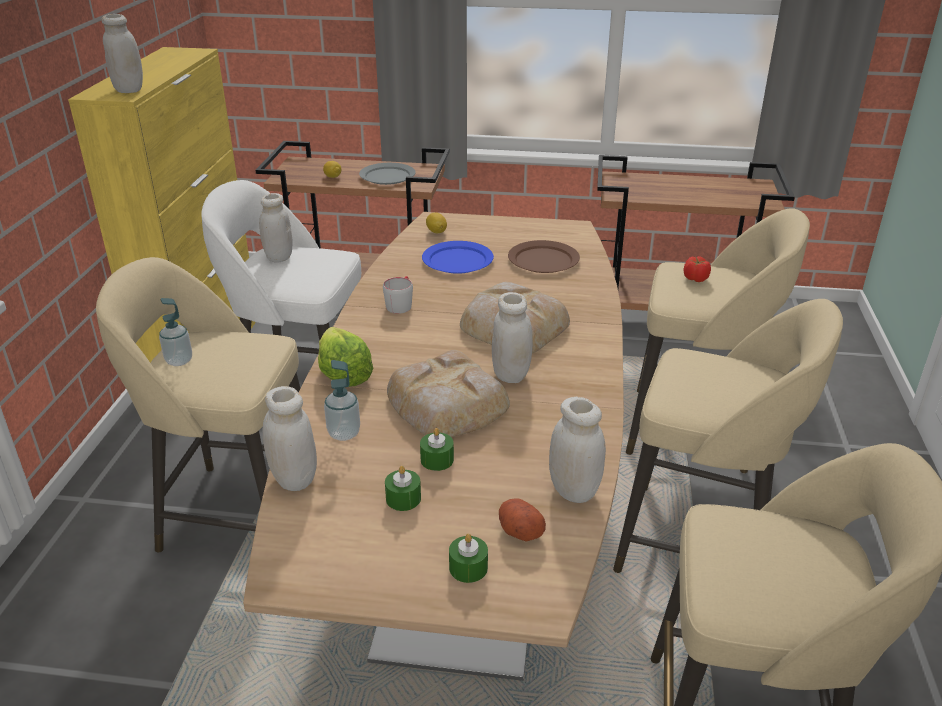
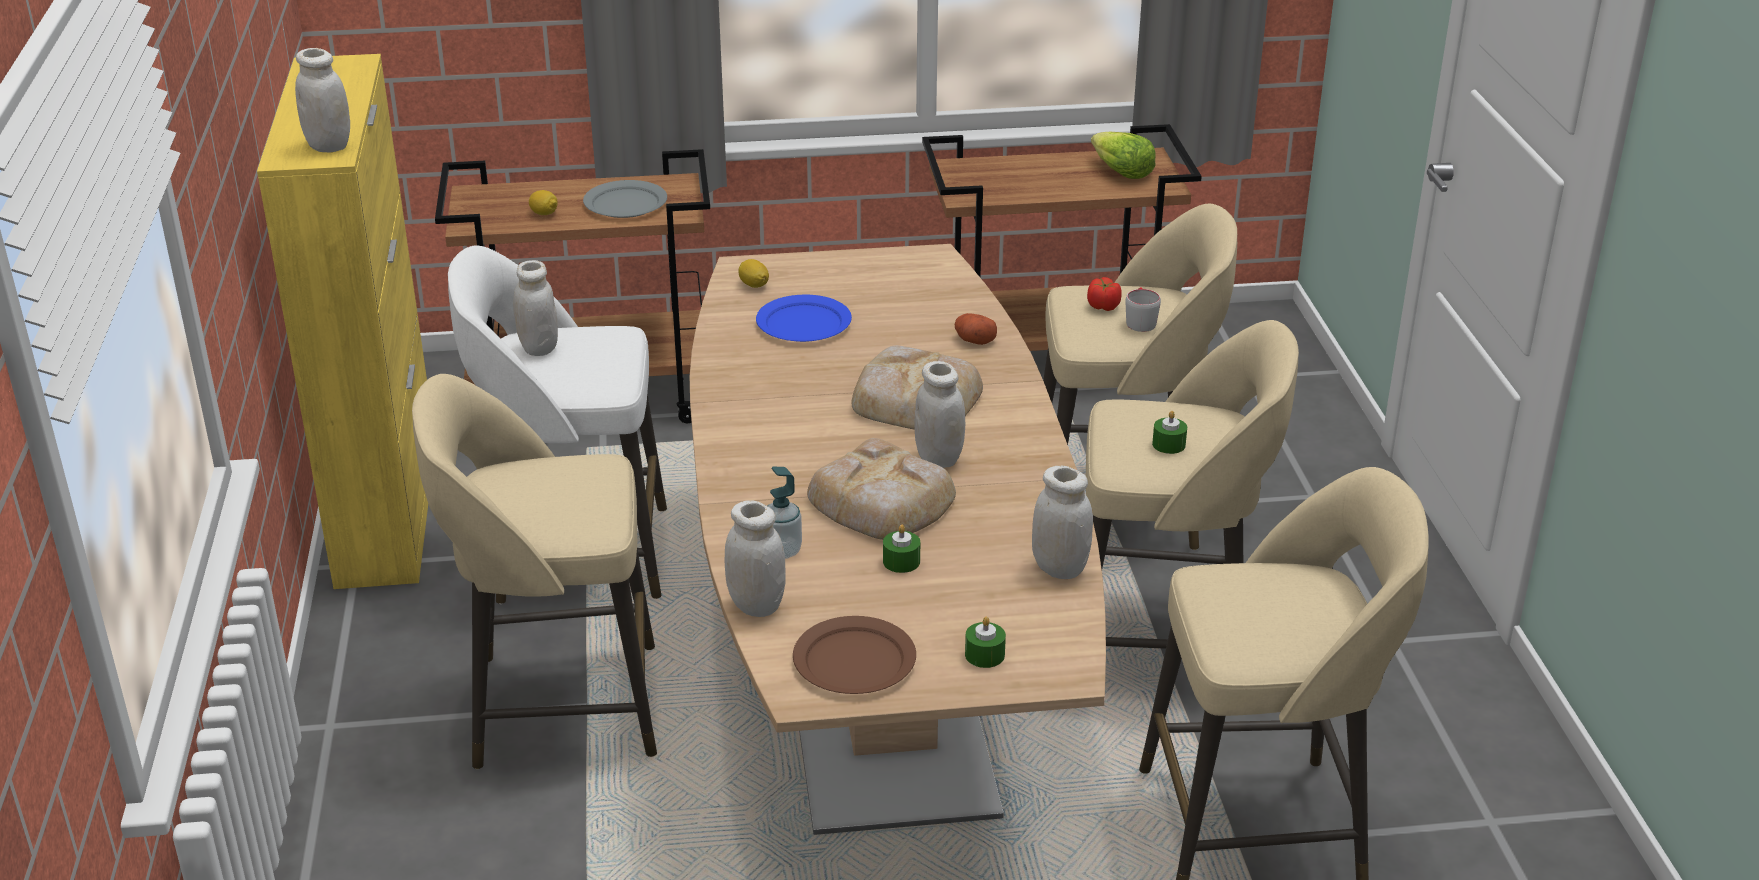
camera: 15 degrees left, 0 degrees up
(179, 361) = (501, 504): soap dispenser -> none
(343, 373) = (741, 486): lettuce -> lettuce (1120, 172)
(400, 304) = (762, 391): grey mug -> grey mug (1140, 320)
(403, 498) = (885, 604): green candle -> green candle (1168, 444)
(519, 530) = (1020, 614): potato -> potato (974, 340)
(543, 260) = (913, 308): brown plate -> brown plate (854, 660)

